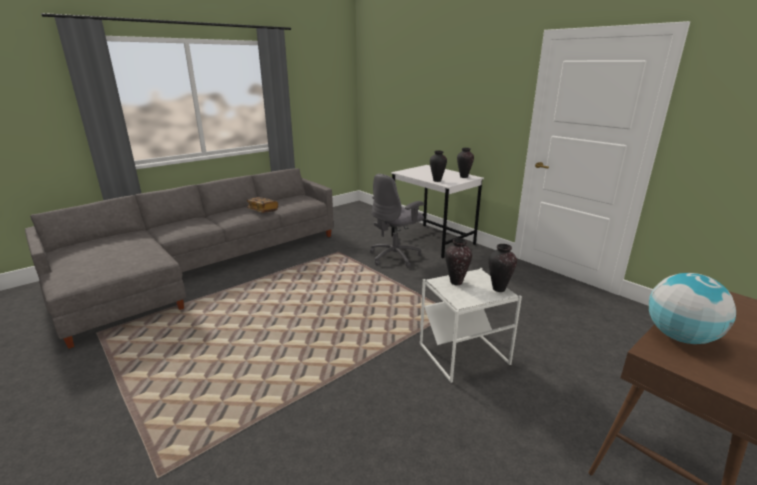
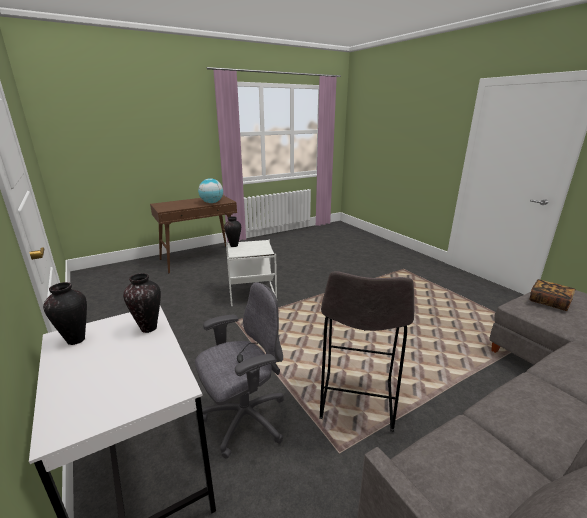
camera: 170 degrees left, 0 degrees up
(263, 210) = (506, 418): book -> book (549, 302)
(325, 268) = (356, 402): none -> grey stool
(456, 282) = (255, 250): vase -> none

